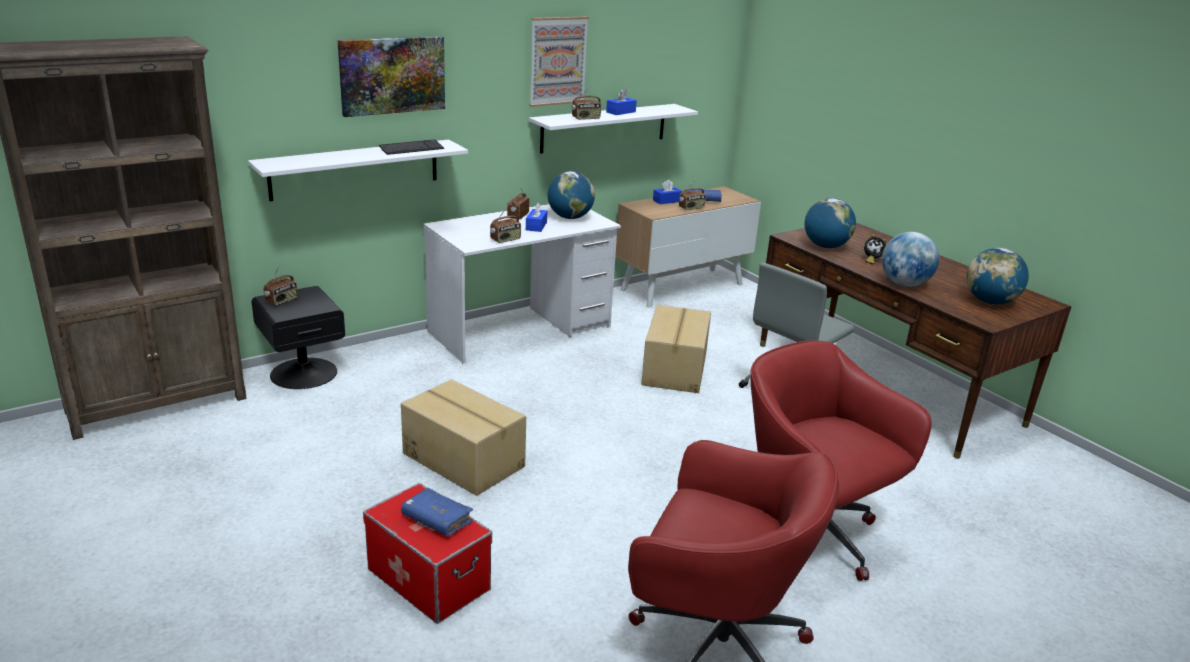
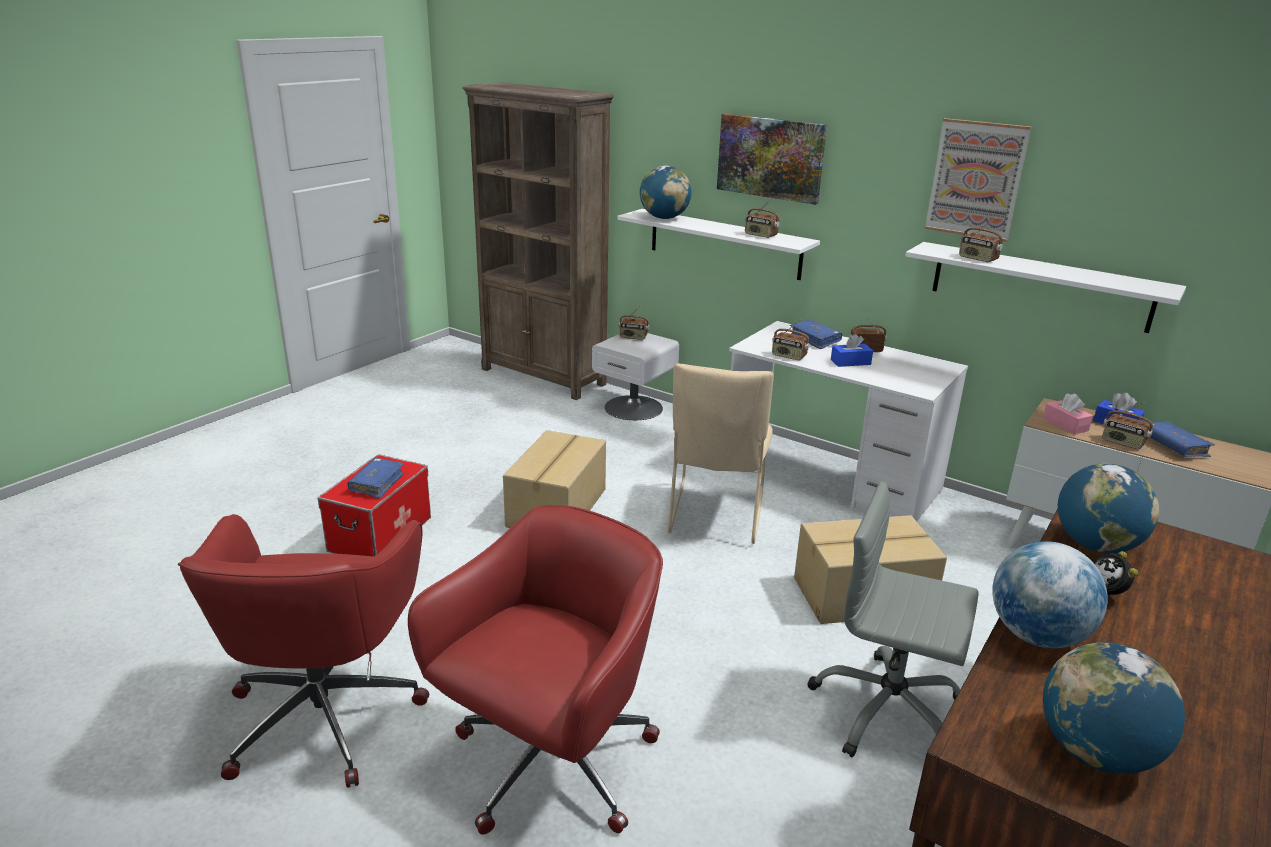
camera: 70 degrees right, 0 degrees up
(303, 372) = (634, 407): black nightstand -> white nightstand
(411, 149) = (760, 235): keyboard -> radio
(480, 223) = (814, 339): none -> blue book
(539, 390) = (715, 516): none -> beige chair
(570, 217) = (906, 372): globe -> globe (664, 218)
(621, 112) = (1053, 268): blue tissue box -> none
(659, 211) = (1065, 424): none -> pink tissue box

